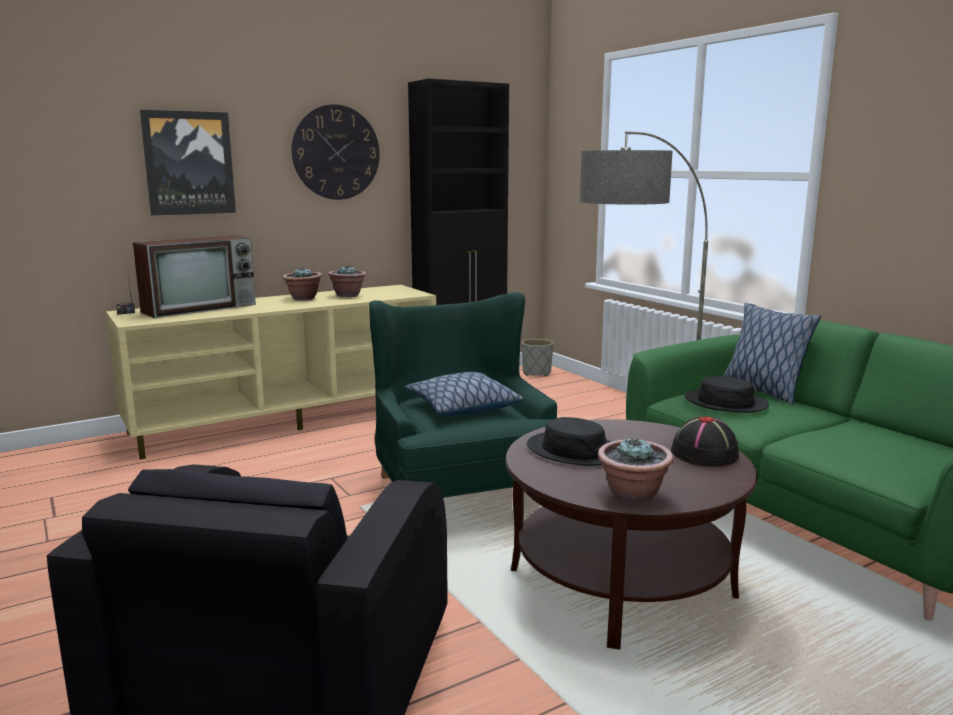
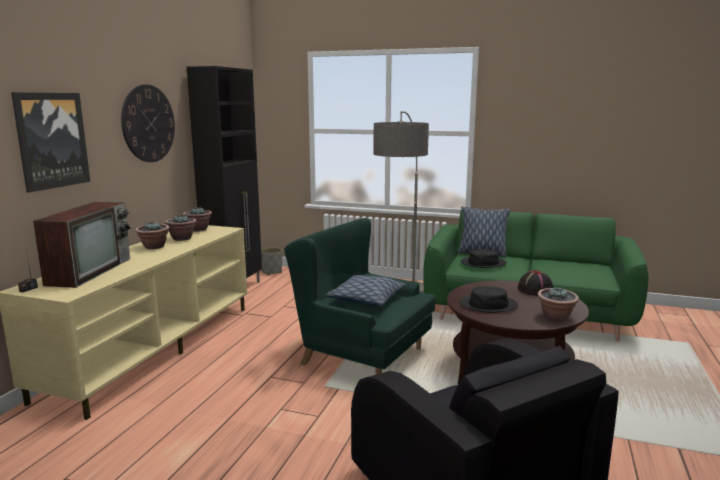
camera: 40 degrees left, 0 degrees up
(387, 290) = (198, 229): none -> potted plant

